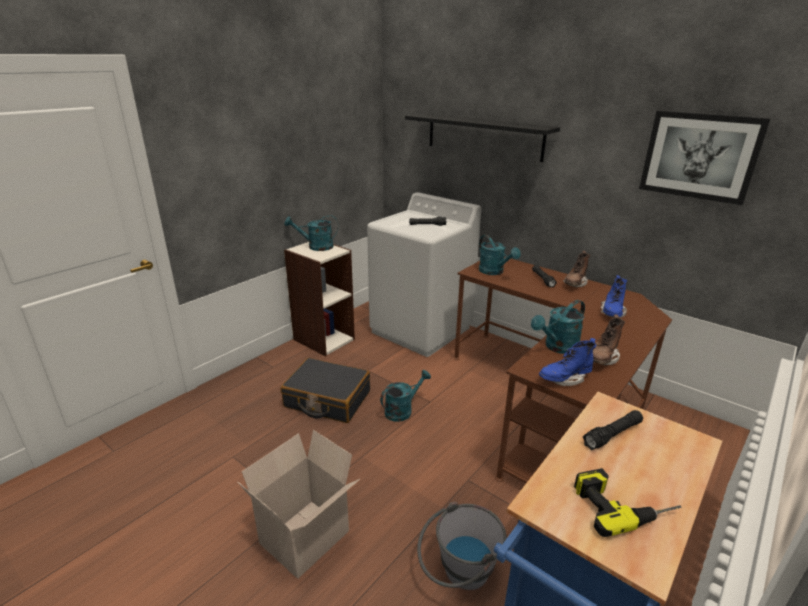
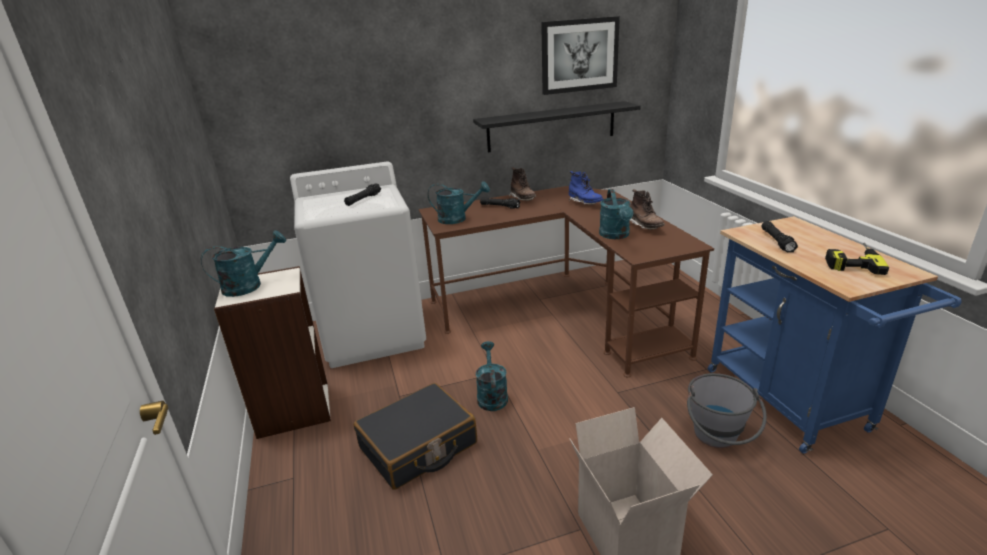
camera: 55 degrees left, 0 degrees up
(316, 247) = (249, 285): turquoise watering can -> turquoise watering can turned 150 degrees counterclockwise
(483, 136) = (370, 81): black shelf -> black shelf (551, 126)
(564, 379) = (662, 247): blue boot -> none

